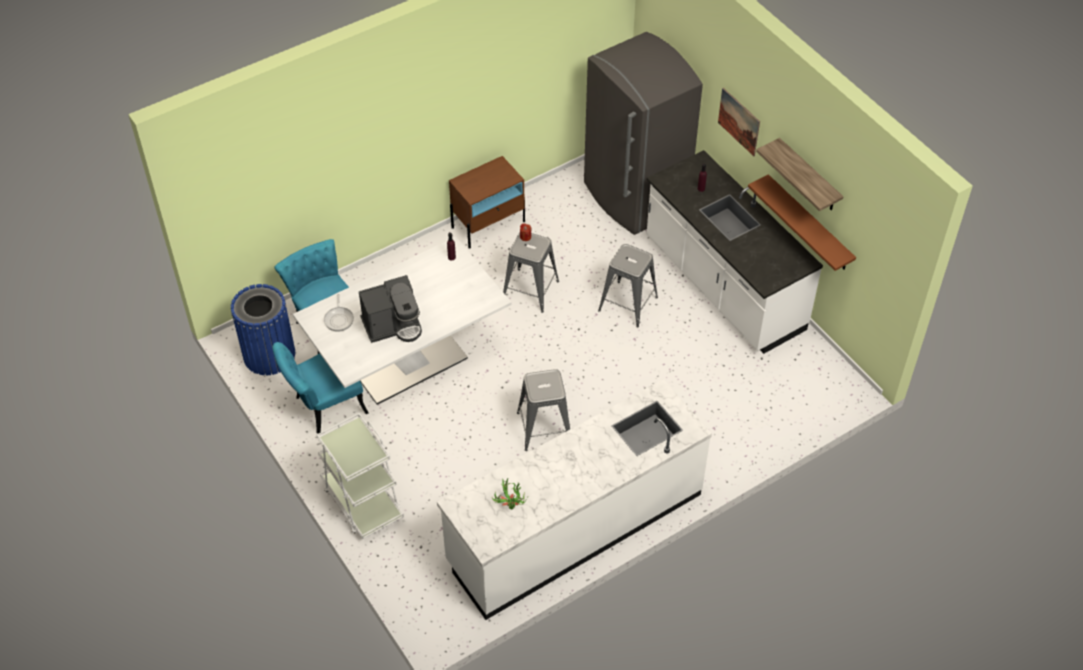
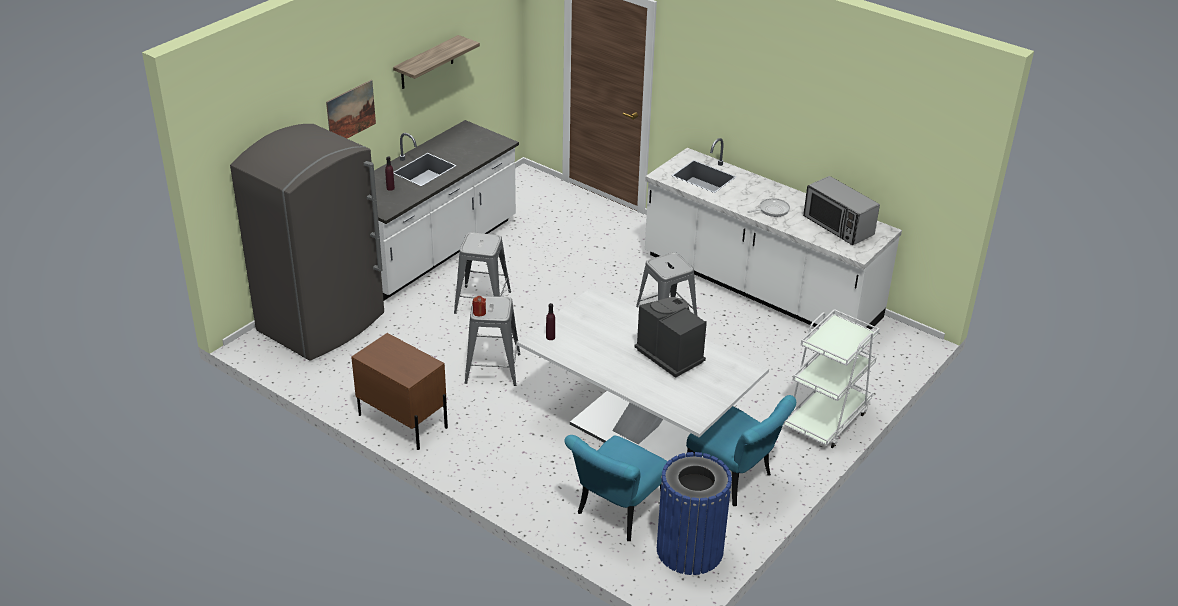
camera: 110 degrees left, 15 degrees down
(339, 319) = (685, 395): frying pan -> frying pan (772, 210)
(510, 508) = (838, 226): potted plant -> microwave
(809, 224) = (438, 108): brown shelf -> none

